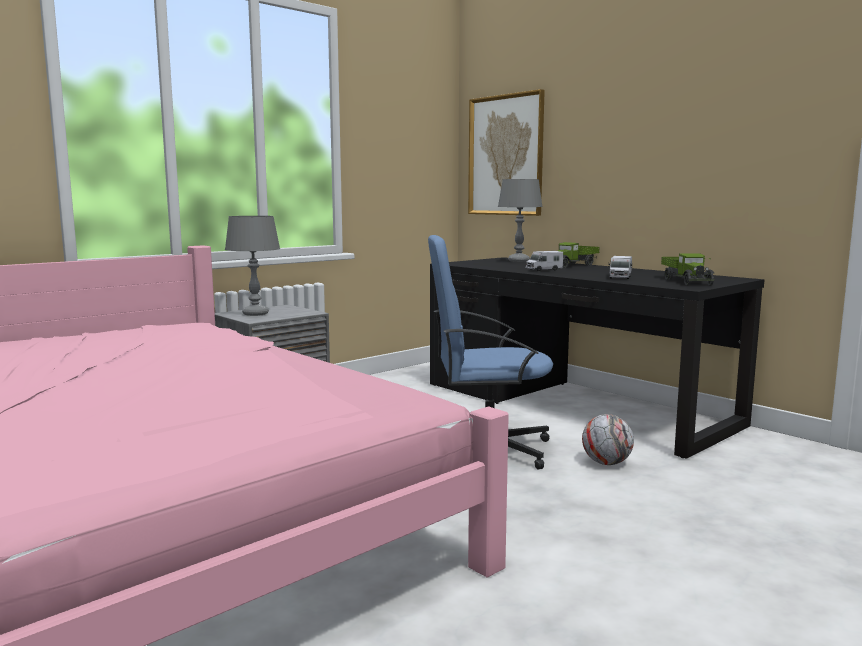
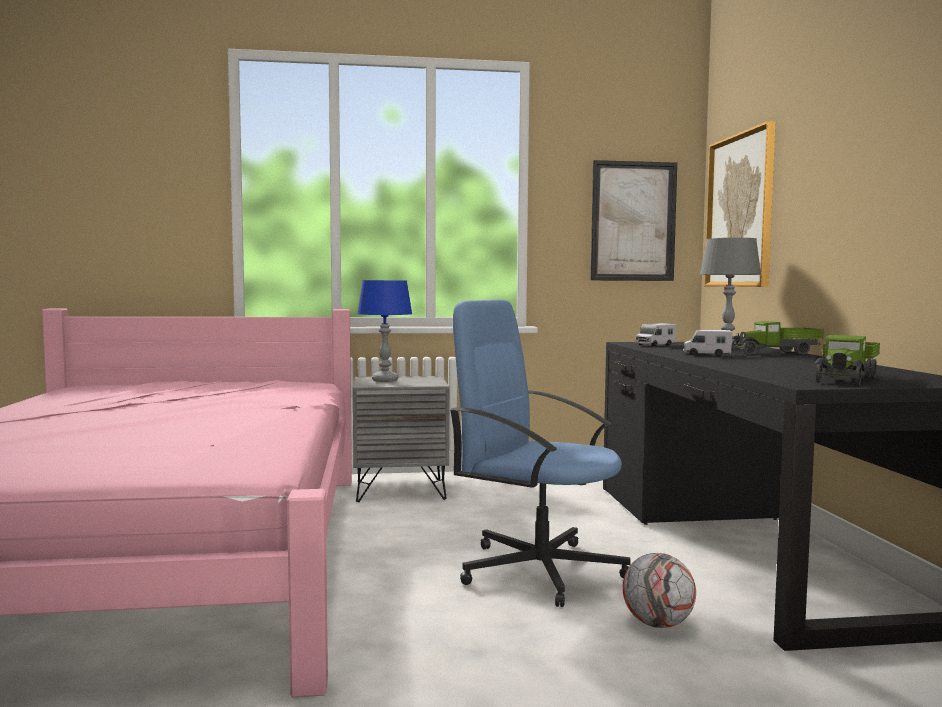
camera: 35 degrees right, 5 degrees down
(255, 314) = (385, 380): grey table lamp -> blue table lamp
(415, 159) = (633, 221): none -> picture
(620, 277) = (766, 367): toy truck -> toy truck (655, 345)

